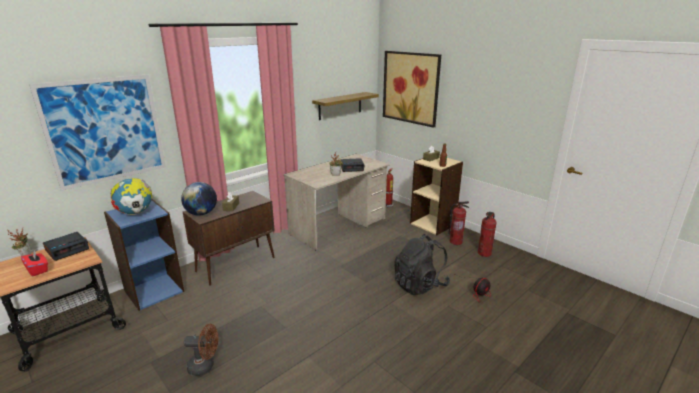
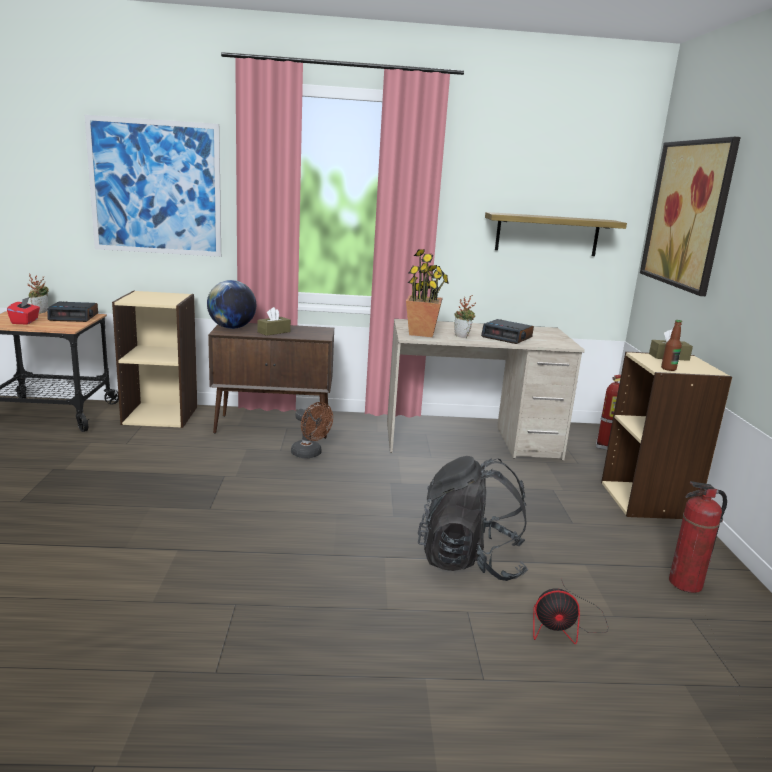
camera: 40 degrees right, 5 degrees down
(135, 213) = (151, 298): globe -> none
(154, 290) = (161, 415): blue bookcase -> beige bookcase
(205, 366) = (80, 498): brown fan -> brown fan (310, 454)
(316, 179) = (421, 333): none -> potted plant
(456, 242) = (651, 541): fire extinguisher -> none

